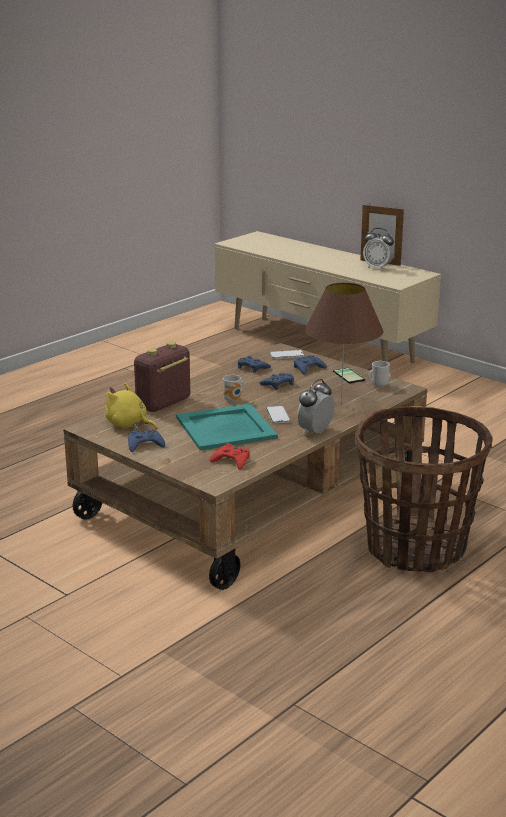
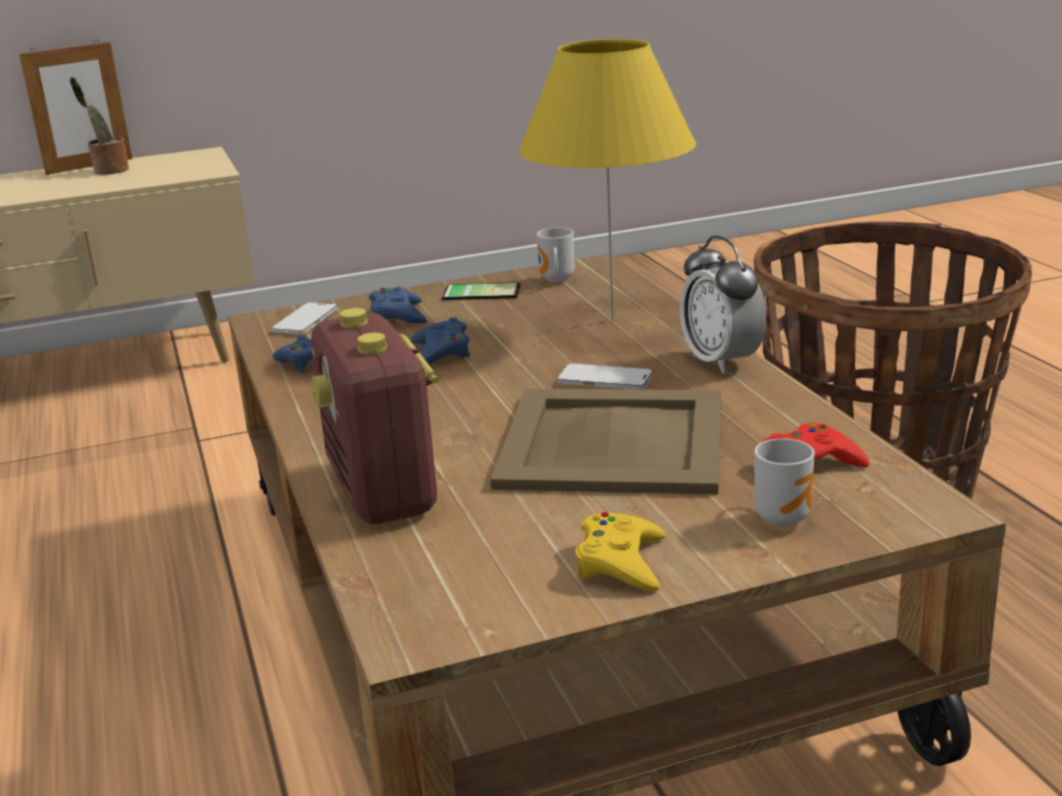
camera: 60 degrees left, 0 degrees up
(128, 424) = (462, 563): yellow plush toy -> none
(144, 444) = (621, 562): blue game controller -> yellow game controller
(227, 428) = (615, 441): turquoise tray -> beige tray
(233, 400) = (466, 407): mug -> mug (783, 517)
(340, 405) = (612, 320): brown table lamp -> yellow table lamp
(378, 268) = (108, 171): alarm clock -> potted plant

